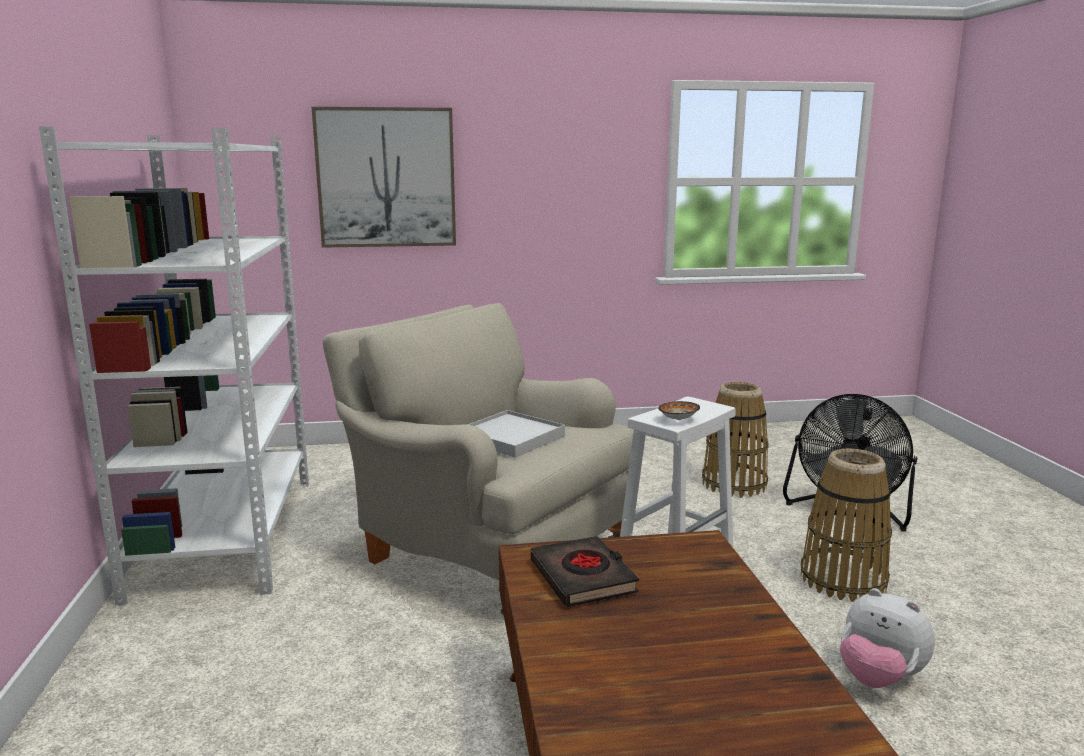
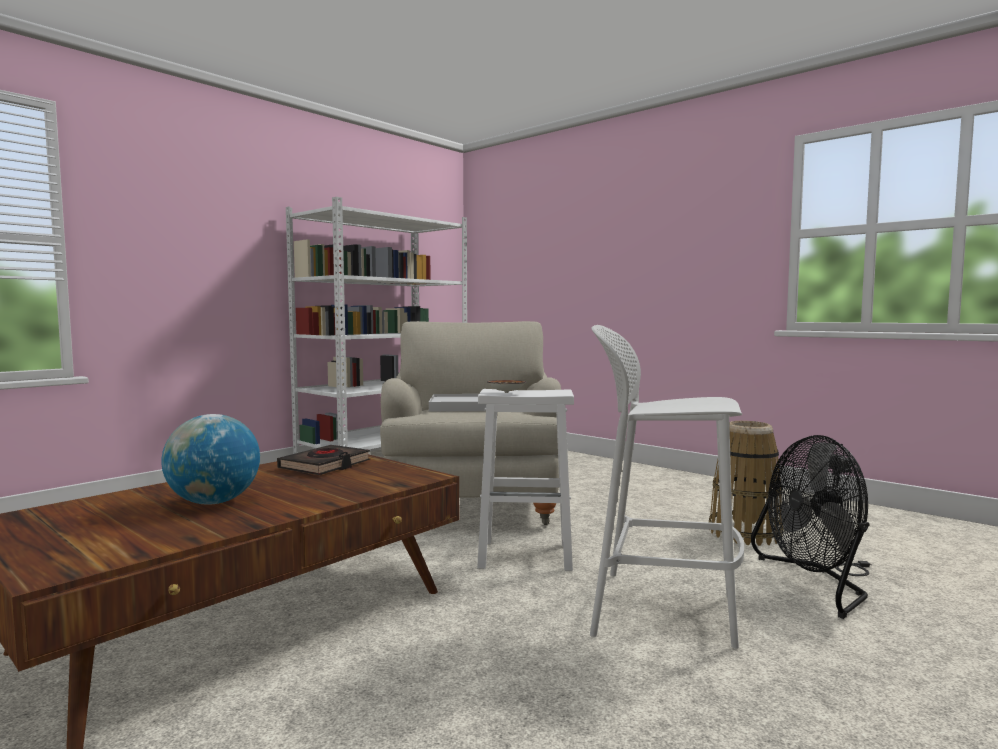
camera: 50 degrees right, 10 degrees down
(386, 178) = (565, 248): picture -> none
(691, 683) = (213, 502): none -> globe
(842, 579) = (660, 610): basket -> white stool
(879, 679) = (505, 660): plush toy -> none

